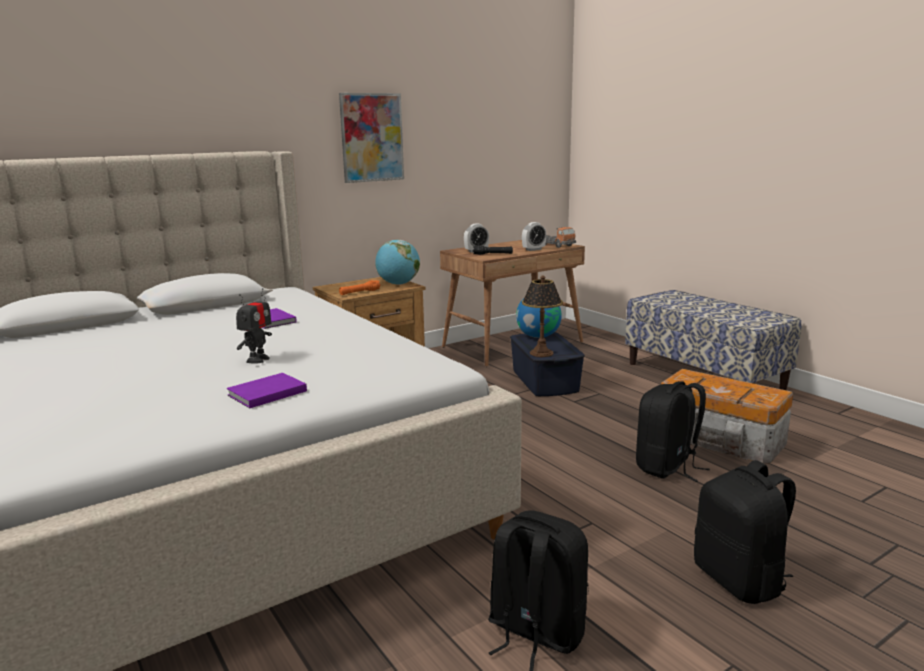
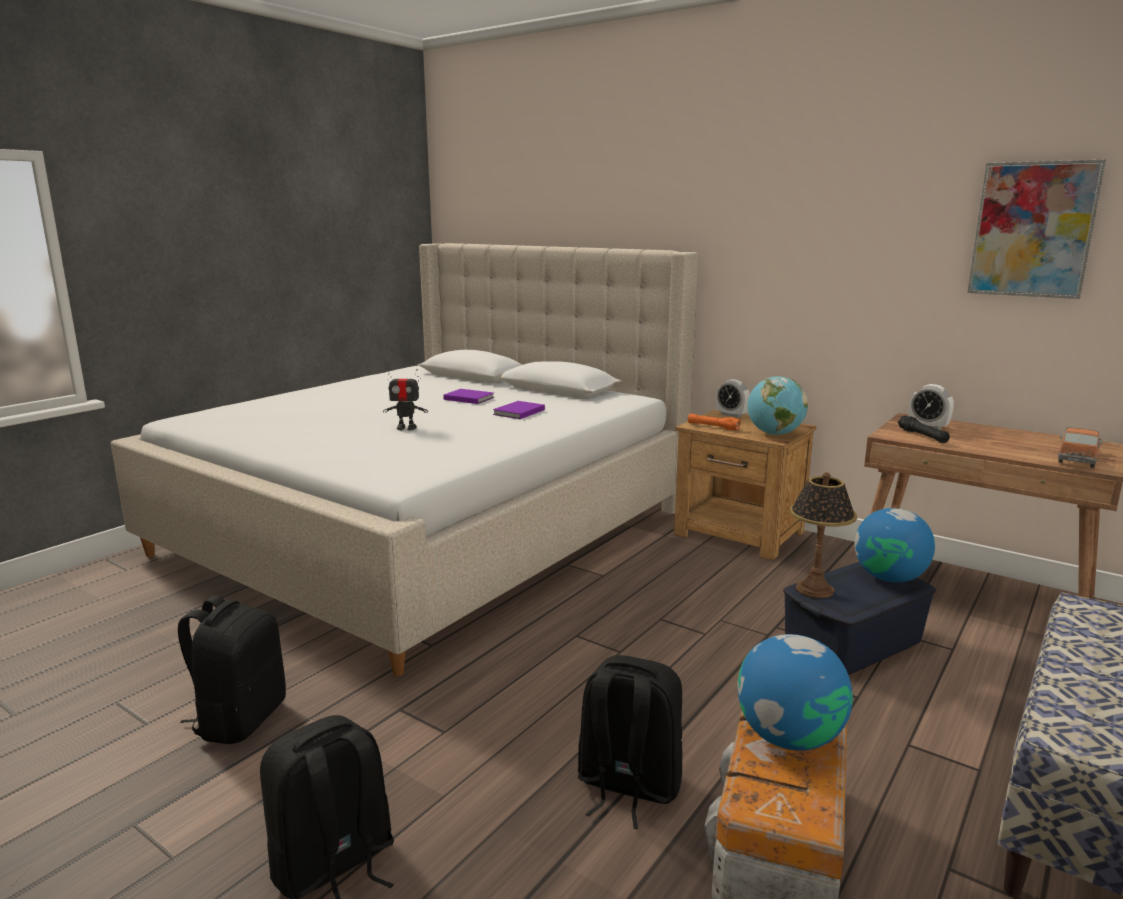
camera: 70 degrees right, 0 degrees up
(265, 393) = (323, 442): purple book -> purple book (468, 398)
(372, 137) = (821, 242): picture -> picture (1033, 230)
(533, 249) = (1008, 451): alarm clock -> alarm clock (731, 415)
(710, 383) = (789, 737): none -> globe

